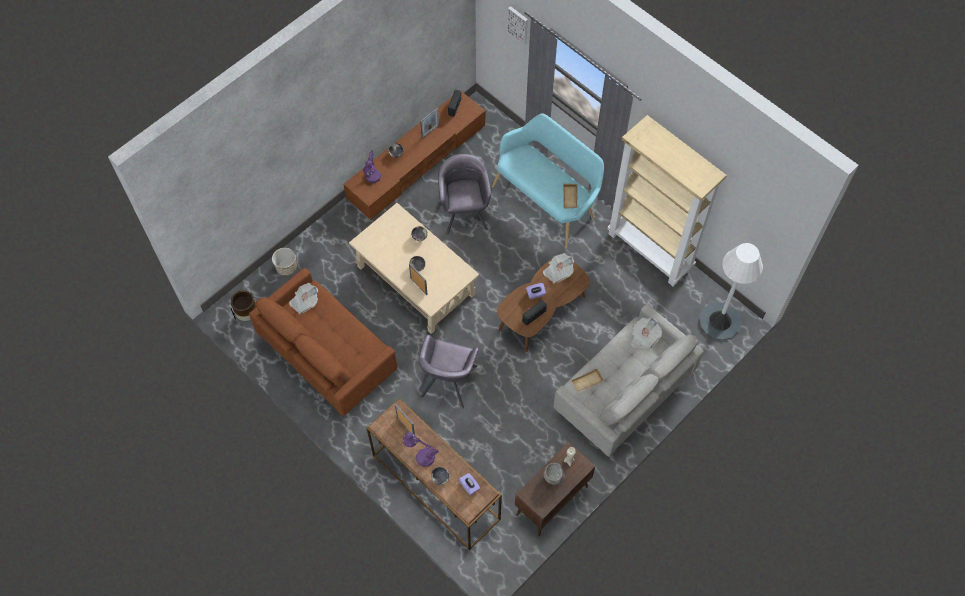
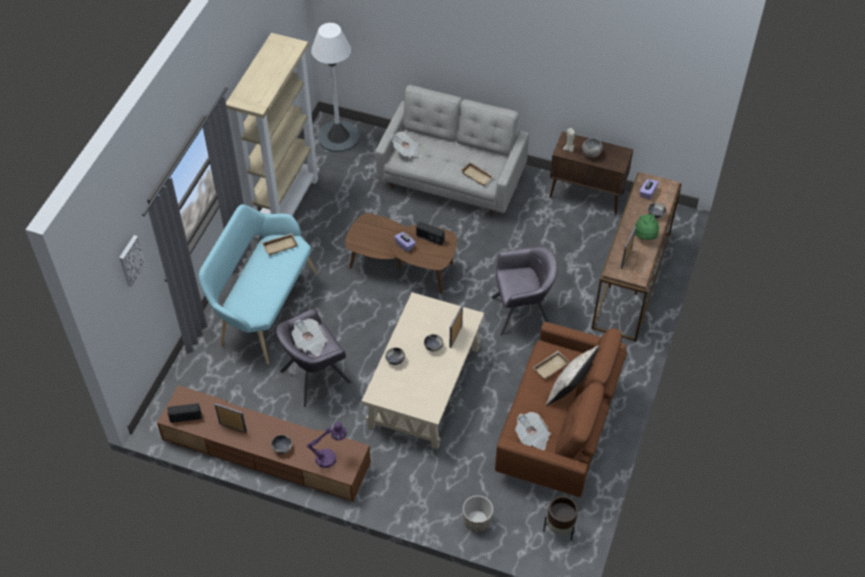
camera: 115 degrees left, 10 degrees down
(329, 347) = (570, 390): none -> beige pillow
(358, 344) = (550, 366): none -> beige tray
(421, 456) = (645, 236): purple table lamp -> green hat
(558, 272) = (367, 241): newspaper -> newspaper (310, 342)

